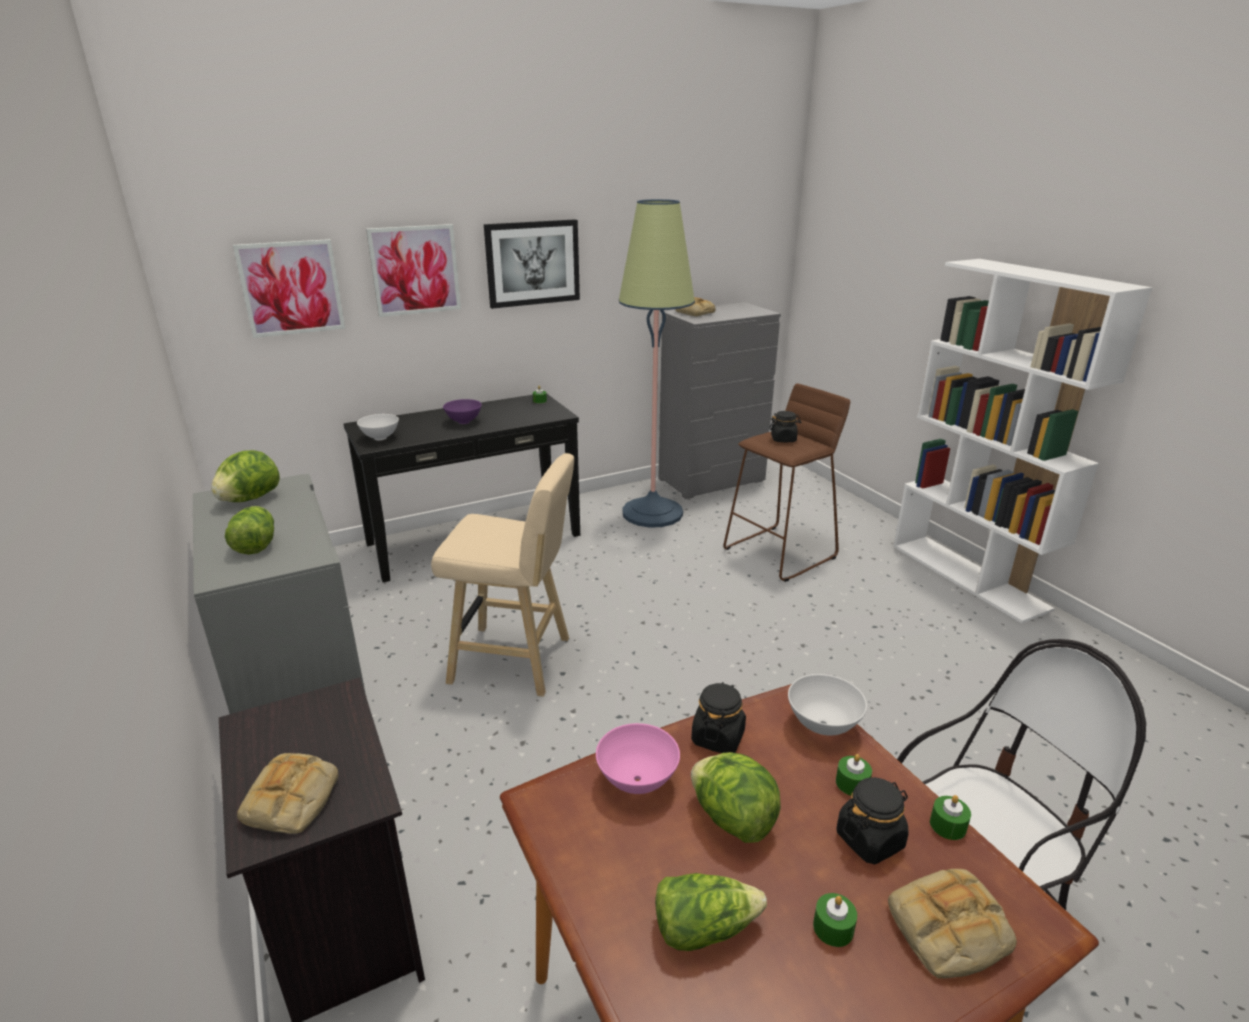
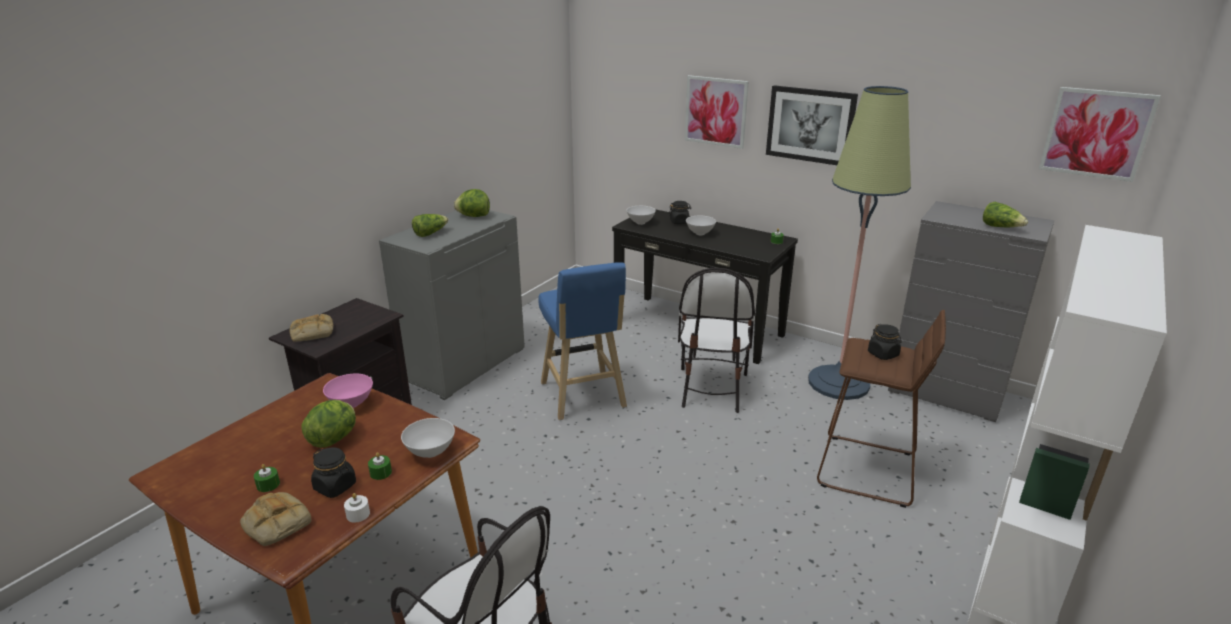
camera: 60 degrees right, 0 degrees up
(291, 288) = (638, 107): picture -> picture (1096, 133)
(464, 422) = (700, 233): purple bowl -> white bowl
(516, 661) = (583, 397): beige stool -> blue stool
(592, 575) = (711, 389): none -> chair
(694, 312) = (959, 211): bread -> none
(703, 927) = (259, 447): lettuce -> lettuce (1000, 227)
(718, 737) = (400, 419): black jar -> black jar (679, 222)
(948, 825) = (358, 514): green candle -> white candle

